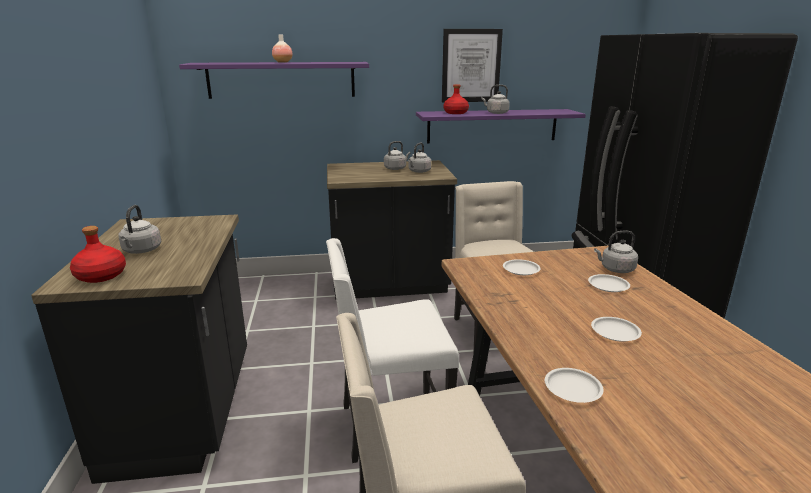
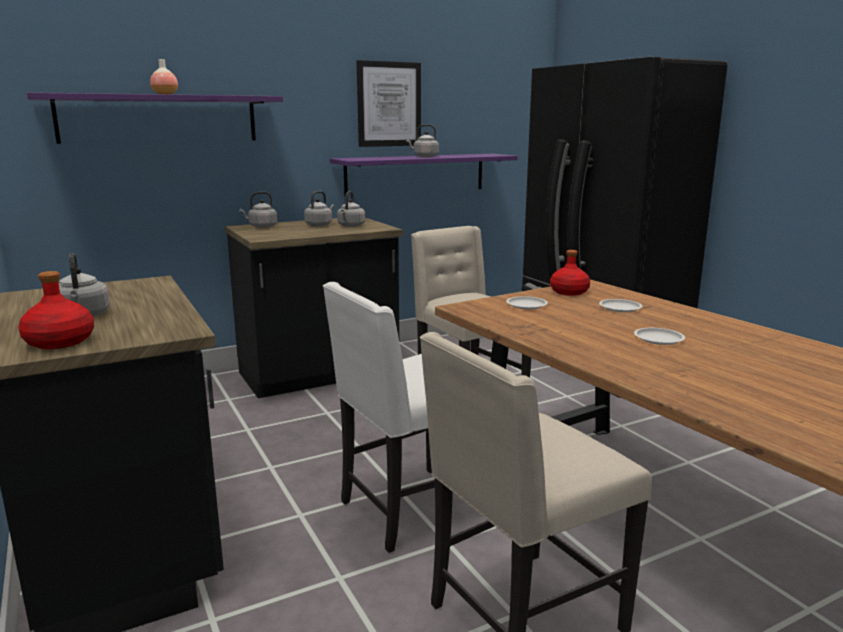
camera: 20 degrees left, 5 degrees down
(456, 113) = (380, 158): red bottle -> red bottle (569, 292)
(572, 389) = (661, 382): white plate -> none
(615, 269) = (614, 296): grey kettle -> grey kettle (261, 227)

